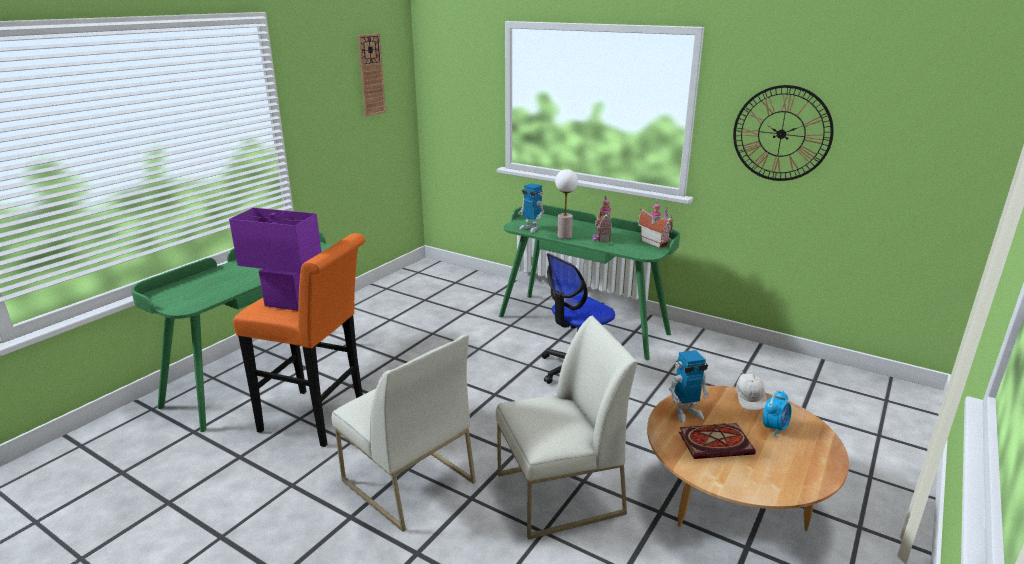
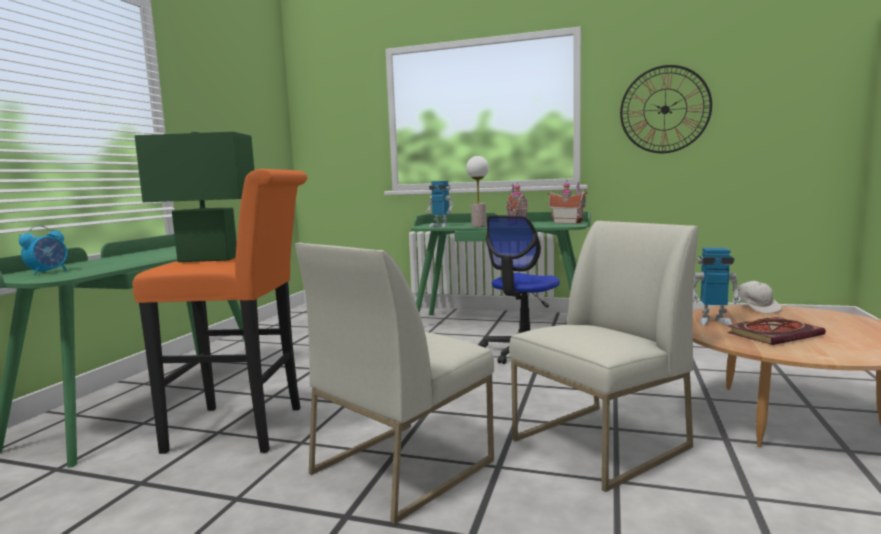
camera: 15 degrees left, 15 degrees down
(286, 304) = (208, 259): purple table lamp -> green table lamp
(371, 75) = (252, 101): wall clock -> none
(407, 481) = (402, 466): white chair -> white chair turned 105 degrees clockwise
(686, 413) = (713, 322): toy robot -> toy robot turned 45 degrees clockwise
(774, 428) = (810, 319): alarm clock -> alarm clock (48, 272)

